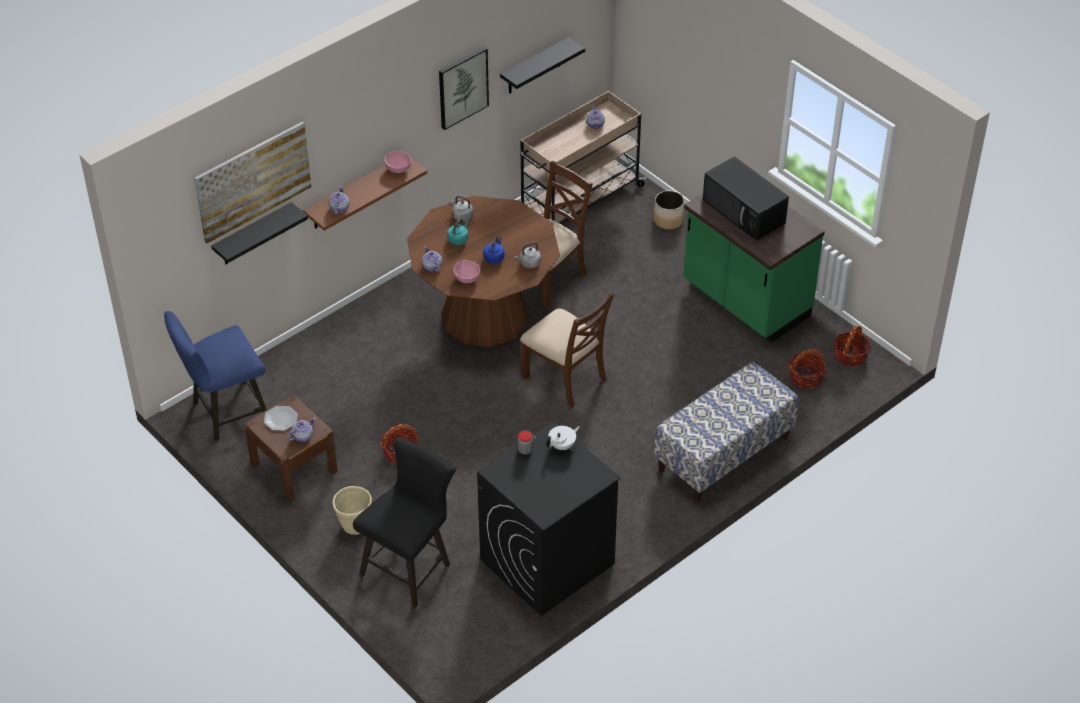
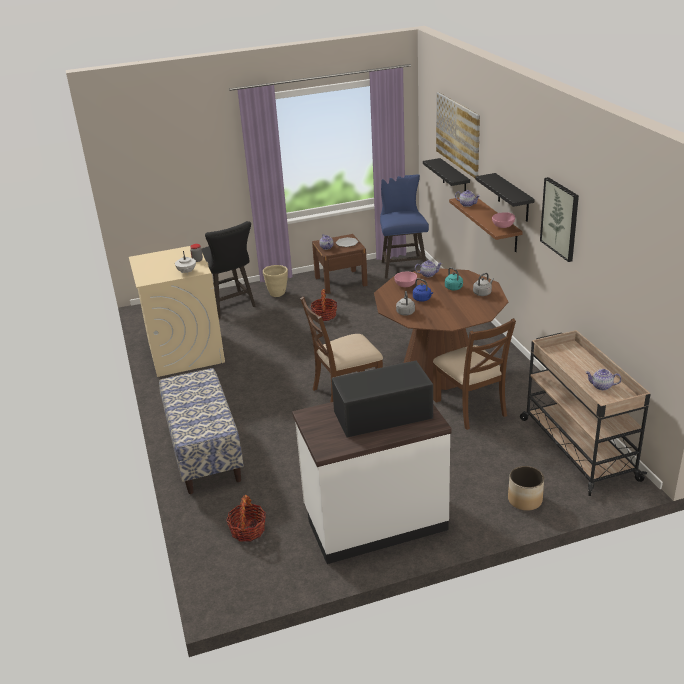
camera: 115 degrees right, 15 degrees down
(534, 67) = (610, 275): black shelf -> black shelf (513, 198)
(547, 562) = (185, 352): black washing machine -> beige washing machine
(745, 302) = (374, 520): green counter -> white counter
(850, 356) = (251, 574): basket -> none

